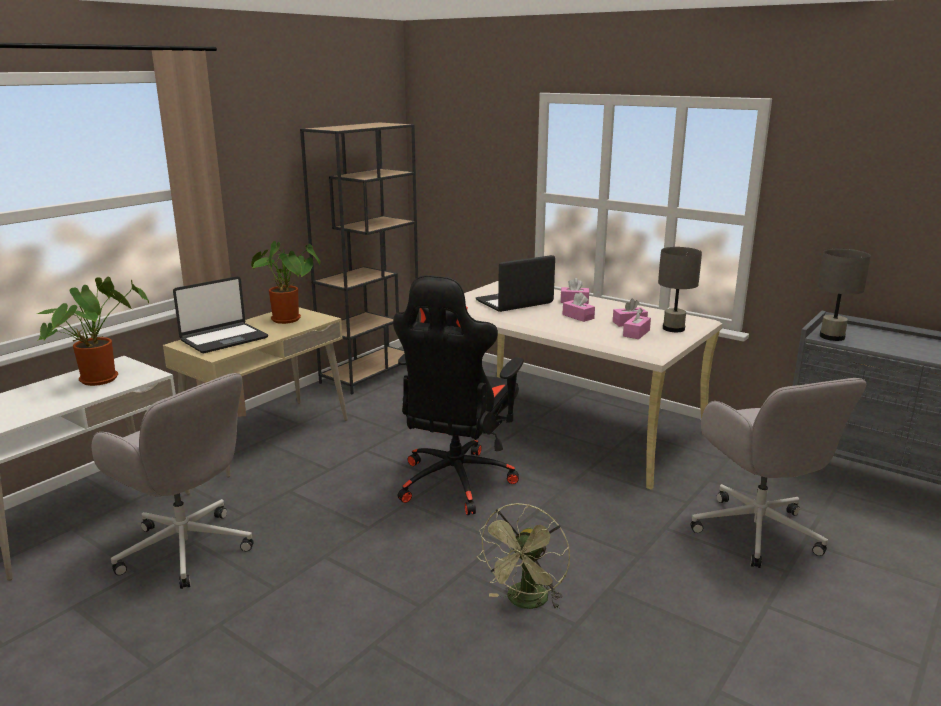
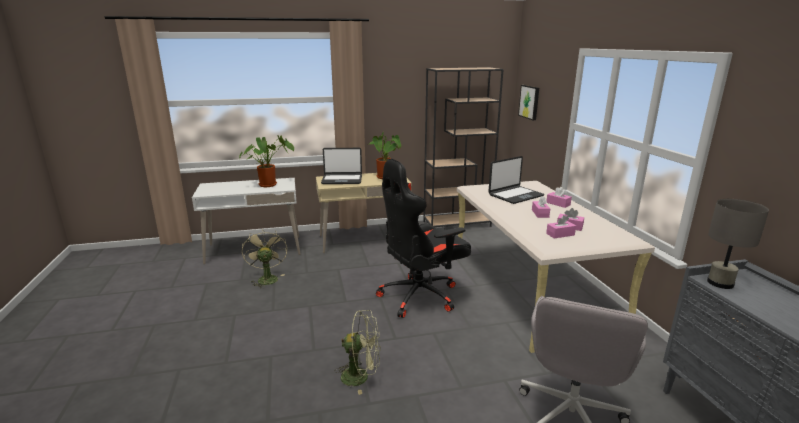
camera: 40 degrees right, 0 degrees up
(186, 550) = (266, 278): grey office chair -> beige fan
(446, 170) = (529, 102): none -> picture
(514, 302) = (515, 195): laptop -> laptop turned 135 degrees clockwise
(525, 603) = (361, 376): green fan -> green fan turned 150 degrees counterclockwise
(673, 329) = (596, 239): grey table lamp -> none

